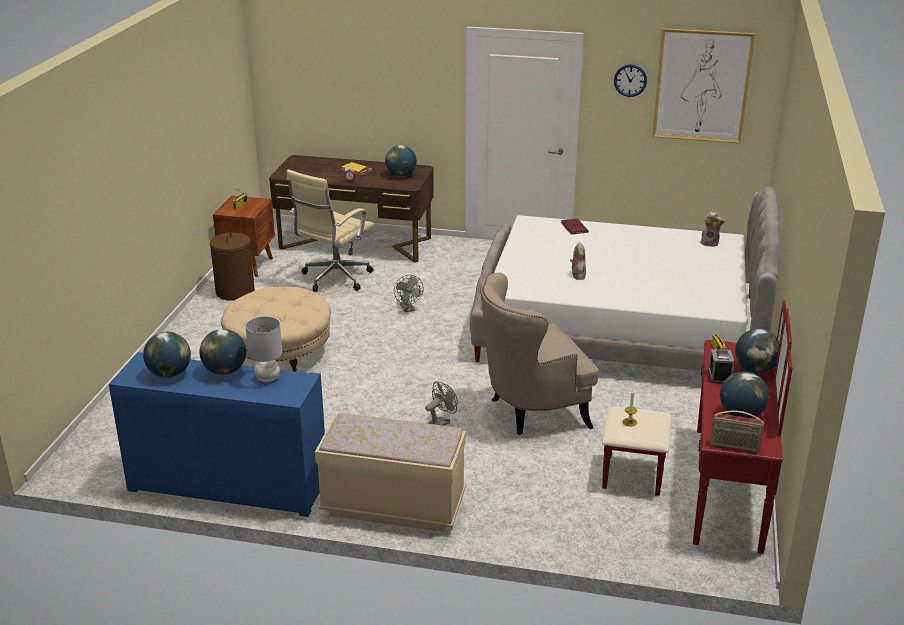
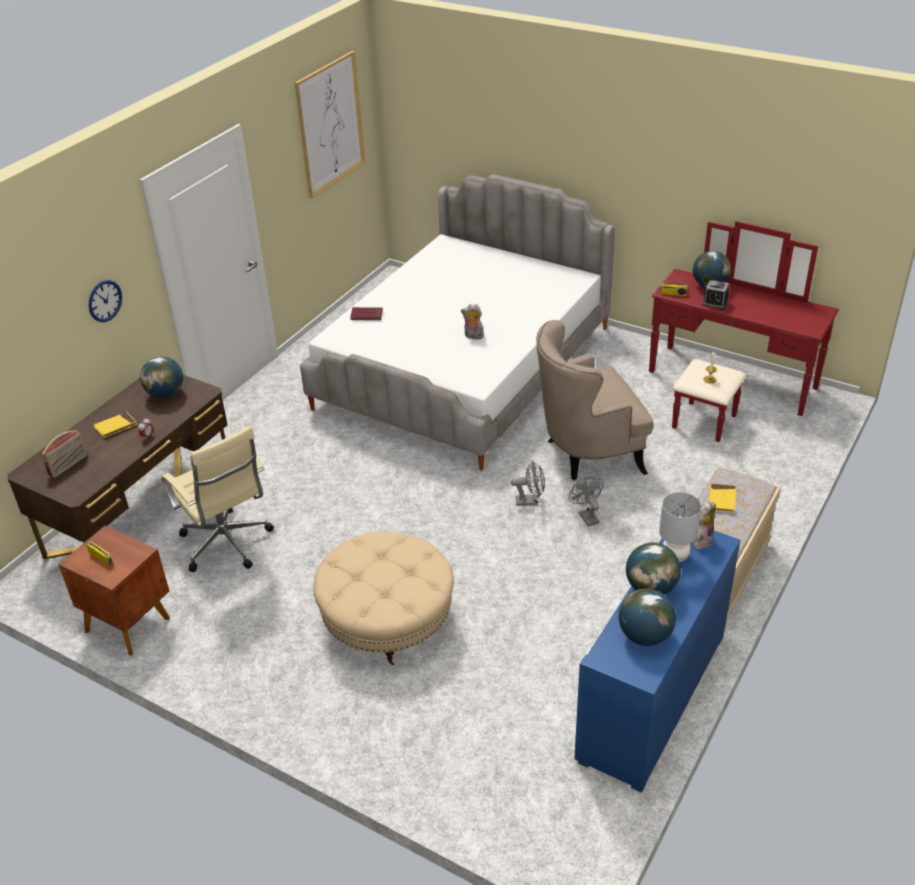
camera: 70 degrees left, 10 degrees up
(235, 291) = (198, 645): brown laundry basket -> none
(407, 432) = (722, 499): none -> yellow book
(408, 309) = (343, 497): grey fan -> grey fan (530, 501)
(531, 411) = (587, 454): beige armchair -> beige armchair turned 75 degrees clockwise
(630, 80) = (284, 152): wall clock -> wall clock (105, 301)
(710, 243) = (449, 253): plush toy -> plush toy (700, 540)
(734, 446) = (819, 323): radio -> radio (68, 465)
(741, 415) = (776, 309): globe -> none

